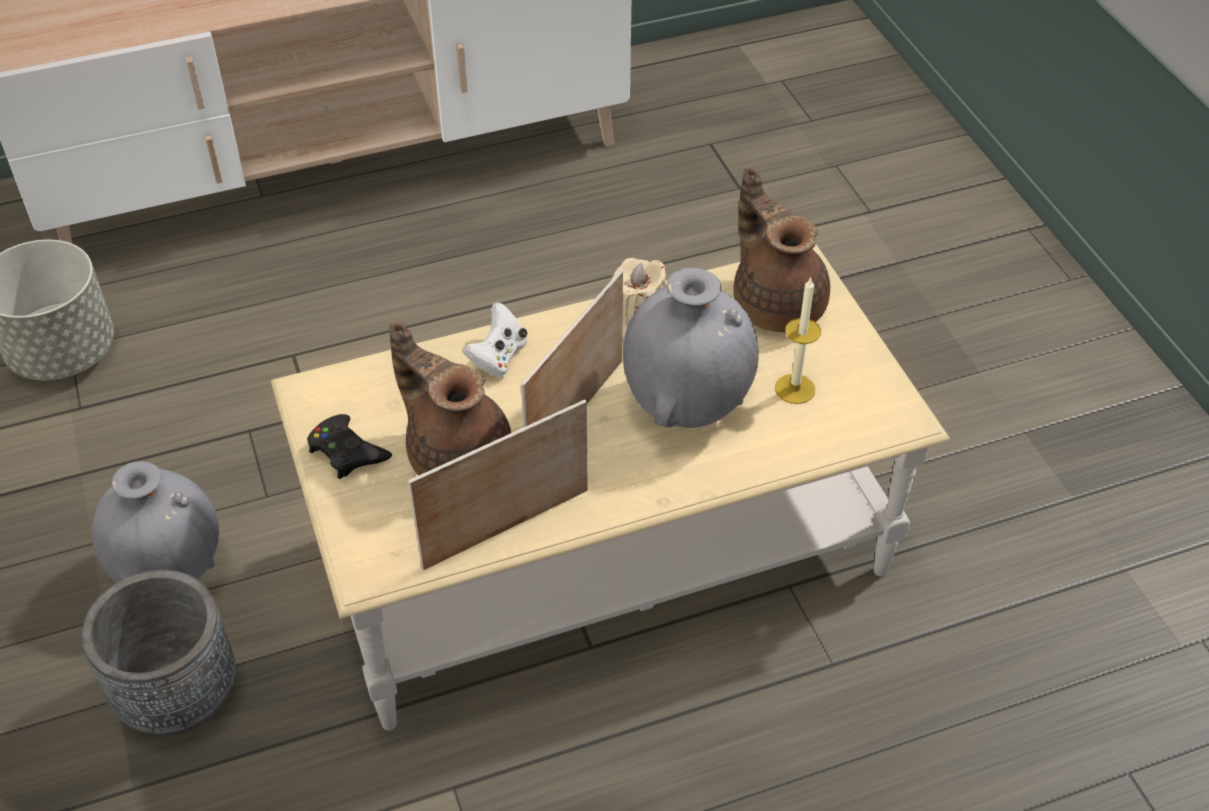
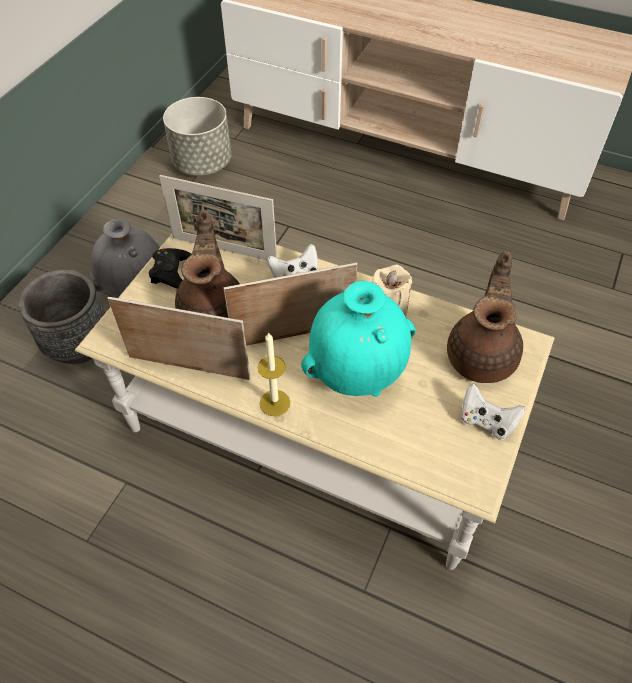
camera: 45 degrees right, 5 degrees up
(378, 385) = (224, 249): none -> picture frame
(687, 405) = (358, 374): grey vase -> turquoise vase
(795, 389) = (430, 413): candle -> candle (275, 403)
(849, 359) = (486, 421): none -> white game controller

